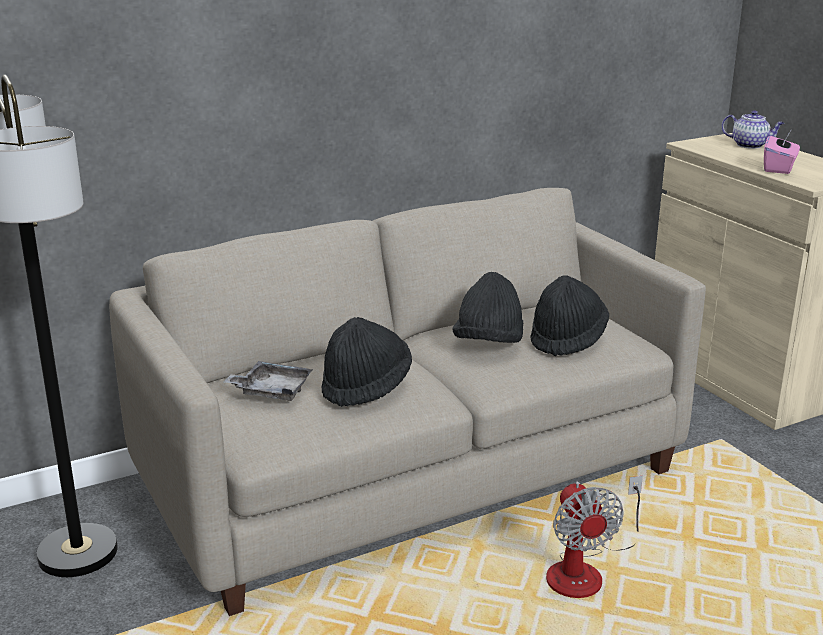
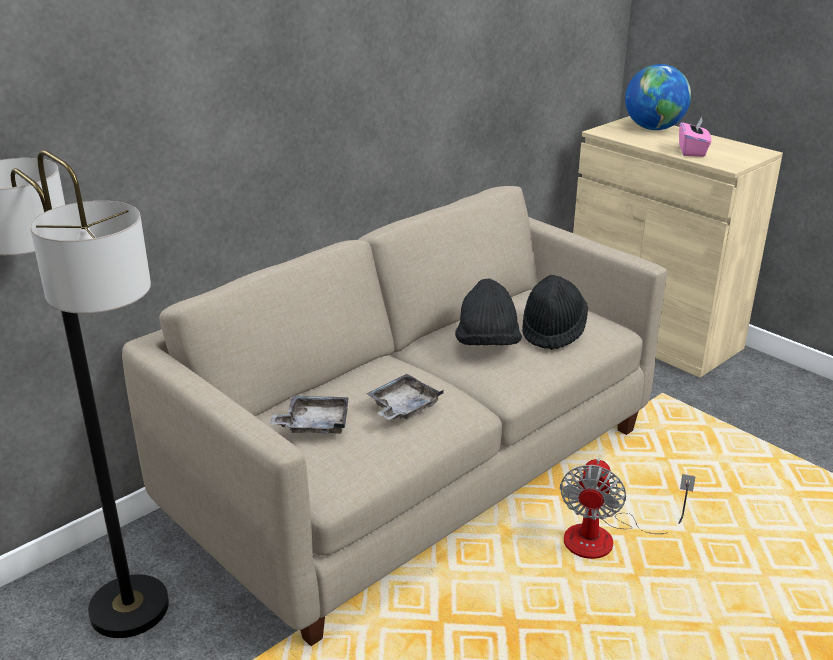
camera: 15 degrees left, 5 degrees up
(366, 387) = (403, 407): black hat -> grey tray
(585, 571) = (605, 538): fan -> fan turned 45 degrees clockwise
(750, 145) = (653, 129): teapot -> globe

